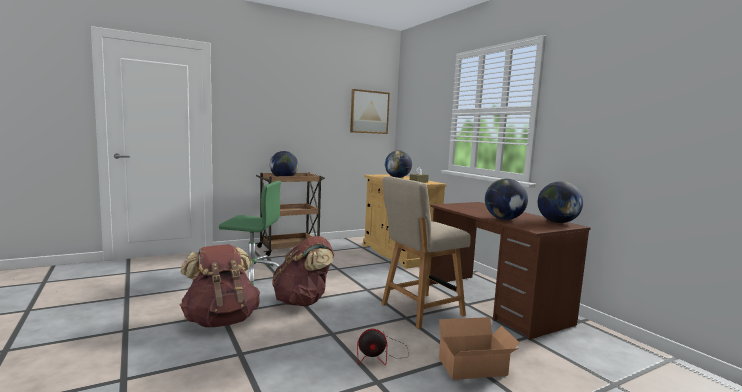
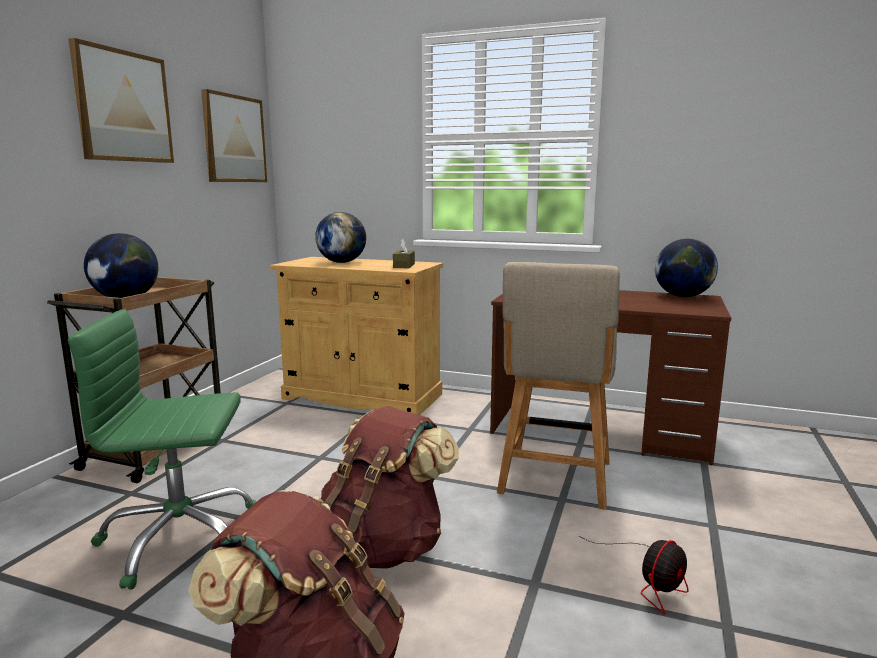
camera: 40 degrees left, 5 degrees up
(252, 274) = (180, 538): green office chair -> green office chair turned 150 degrees counterclockwise
(306, 98) = (123, 106): none -> picture
(475, 368) = (749, 533): cardboard box -> none
(504, 219) = (637, 304): globe -> none

